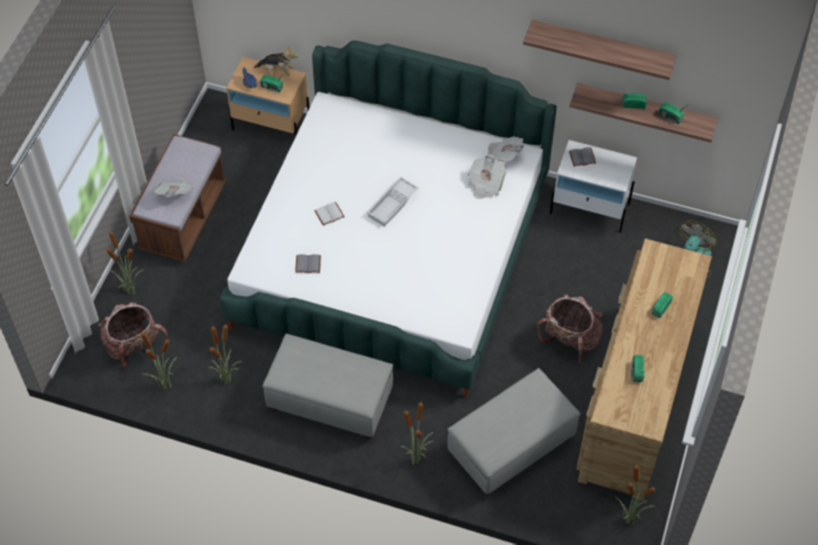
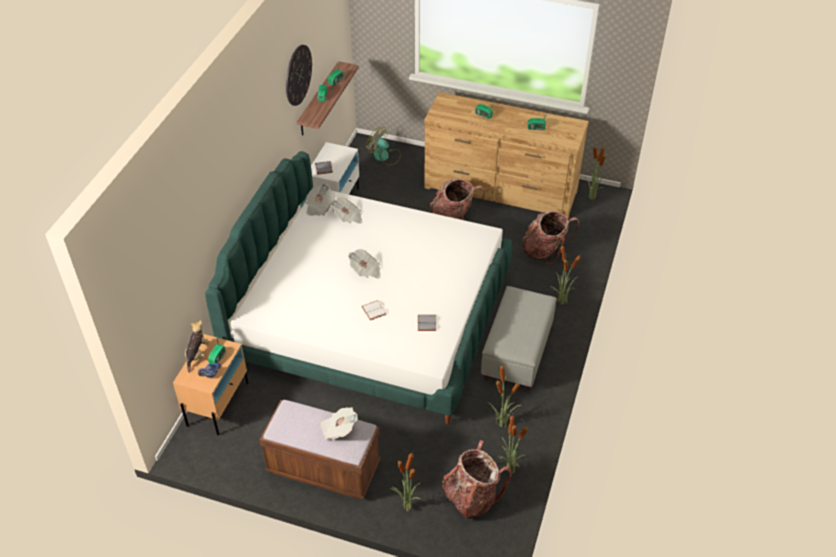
camera: 90 degrees left, 10 degrees down
(393, 205) = (366, 271): white tray -> newspaper
(510, 447) = (545, 251): grey ottoman -> backpack
(602, 47) = (298, 75): shelf -> wall clock

